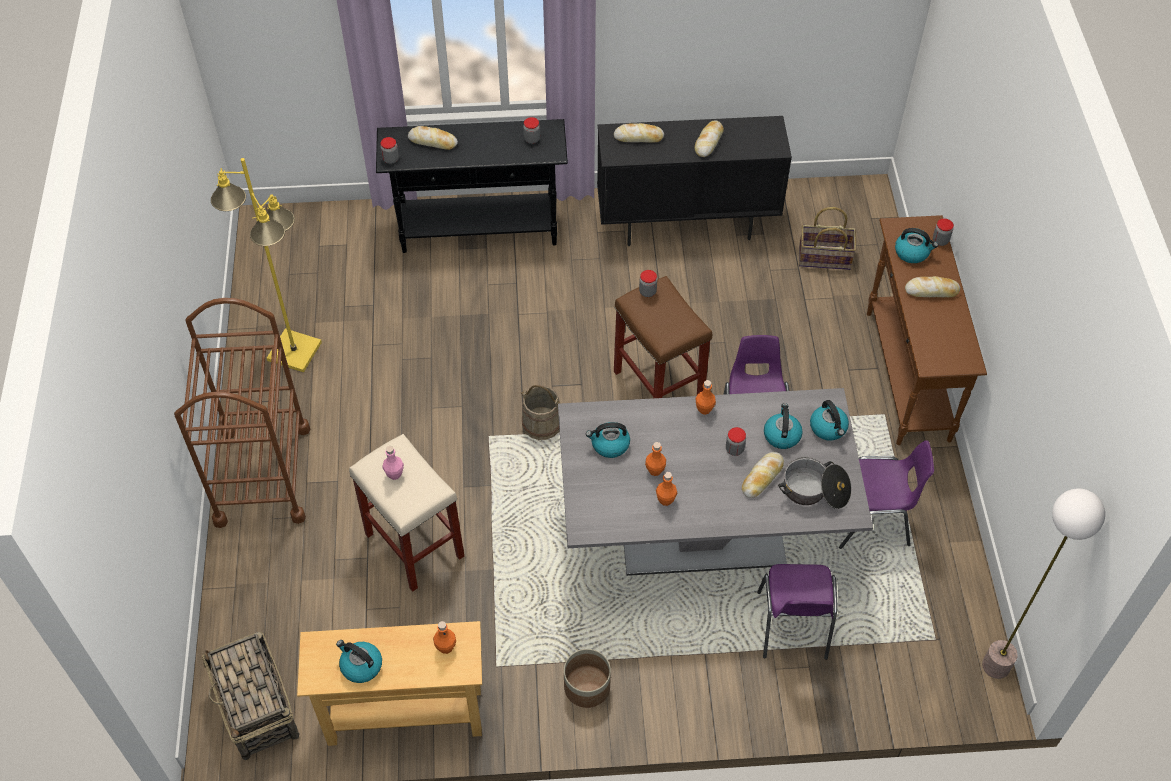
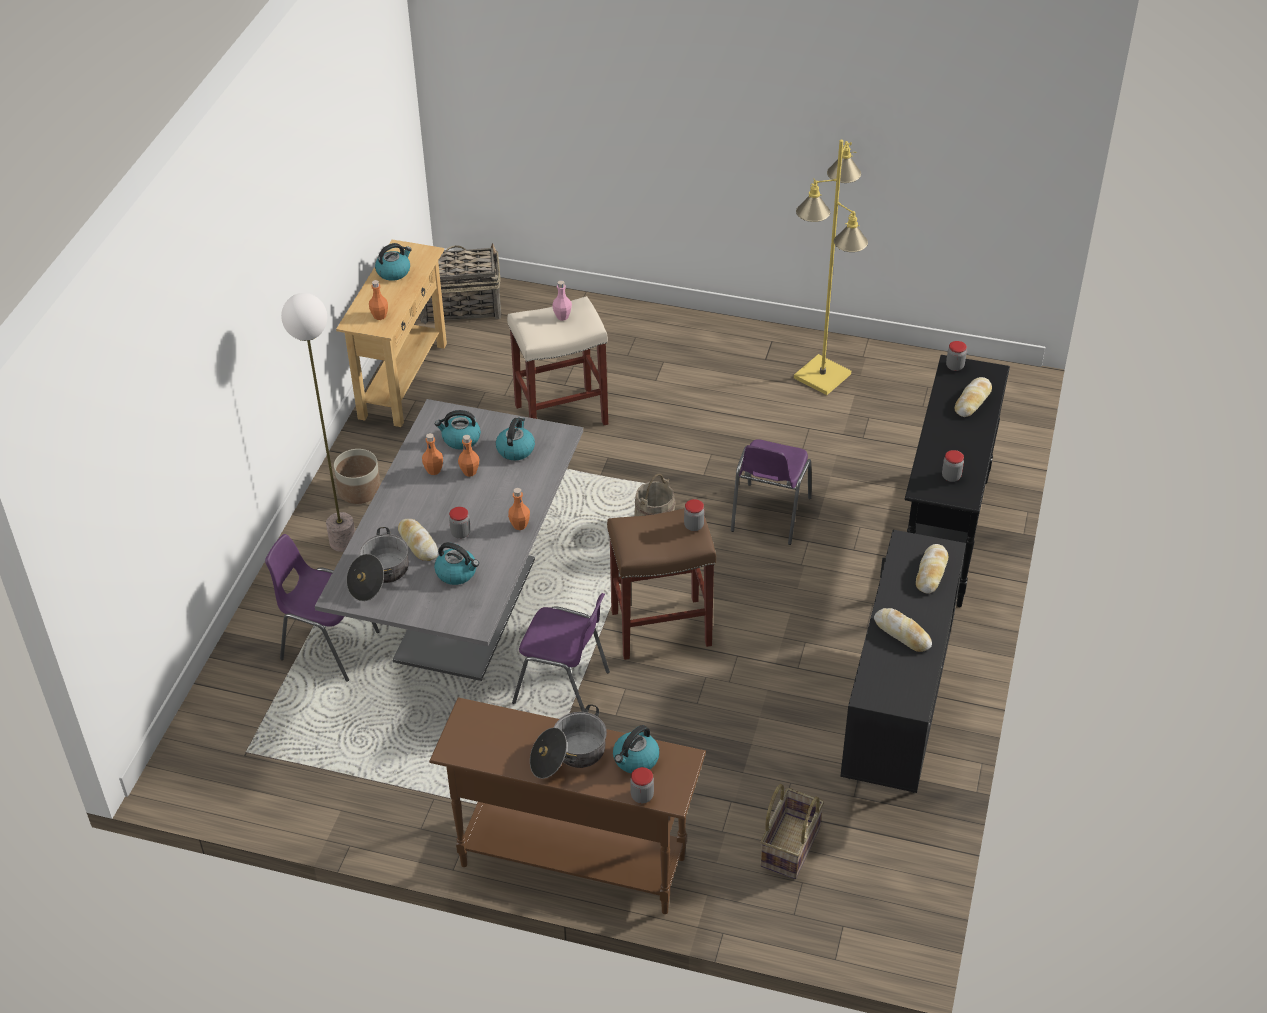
camera: 110 degrees right, 10 degrees down
(262, 475) = (685, 337): brown cart -> none
(828, 428) = (444, 611): kettle -> kettle (460, 439)
(873, 520) = (403, 752): purple chair -> purple chair (769, 516)
(931, 291) = (569, 755): bread -> cooking pot
(996, 665) = (188, 791): floor lamp -> floor lamp (342, 542)

